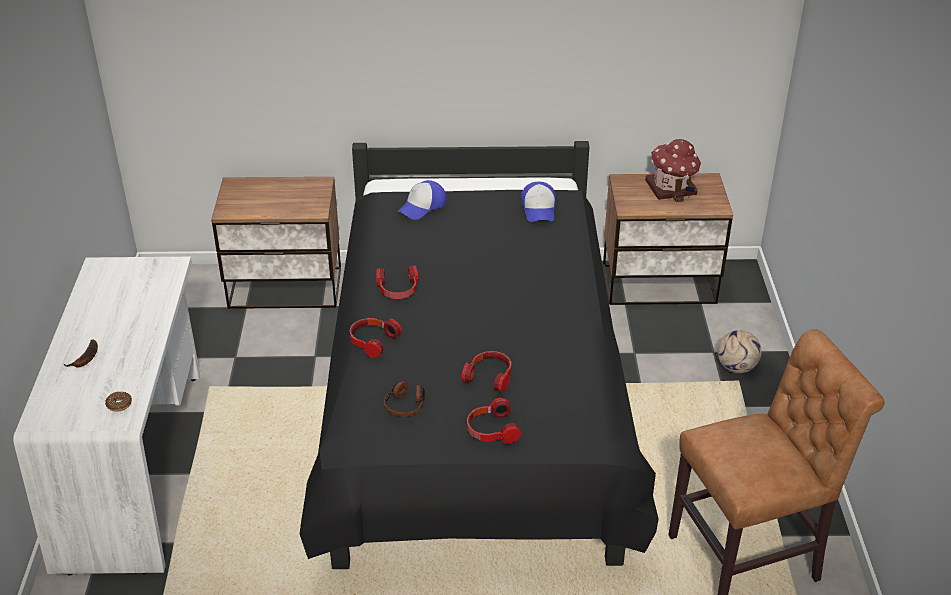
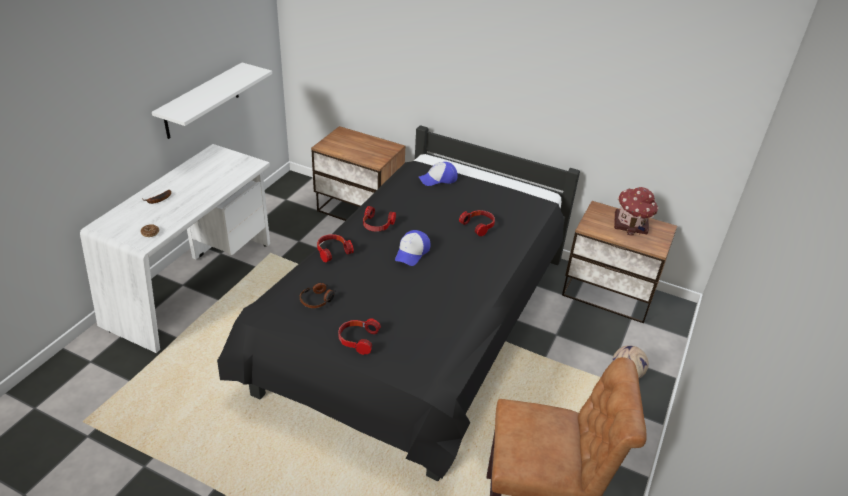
camera: 25 degrees right, 0 degrees up
(61, 199) = (202, 101): none -> white shelf
(490, 376) = (387, 303): headphones -> headphones (479, 226)
(539, 209) = (515, 205): cap -> cap (412, 252)

